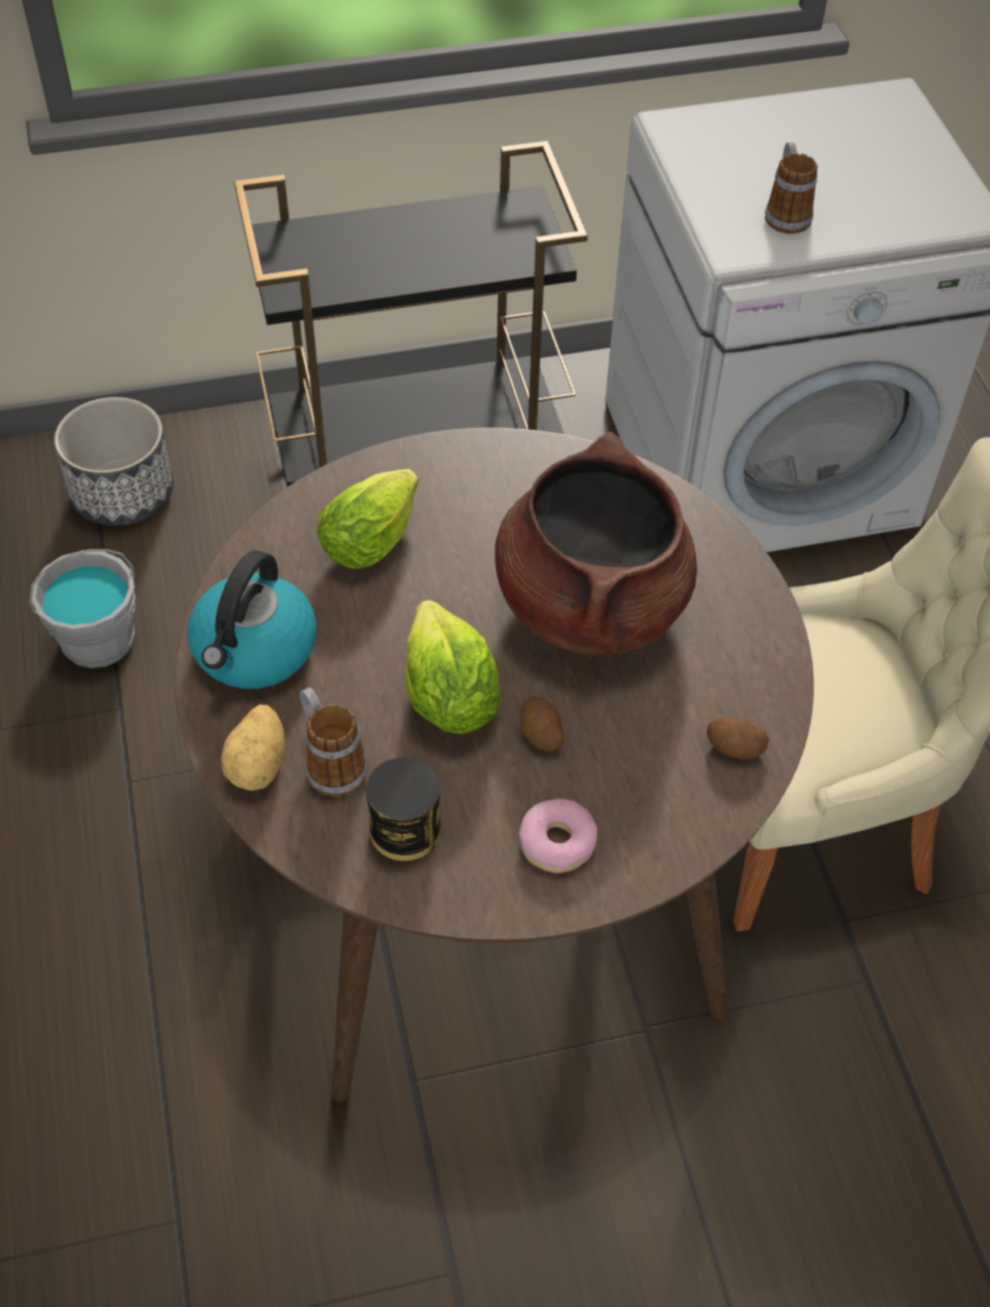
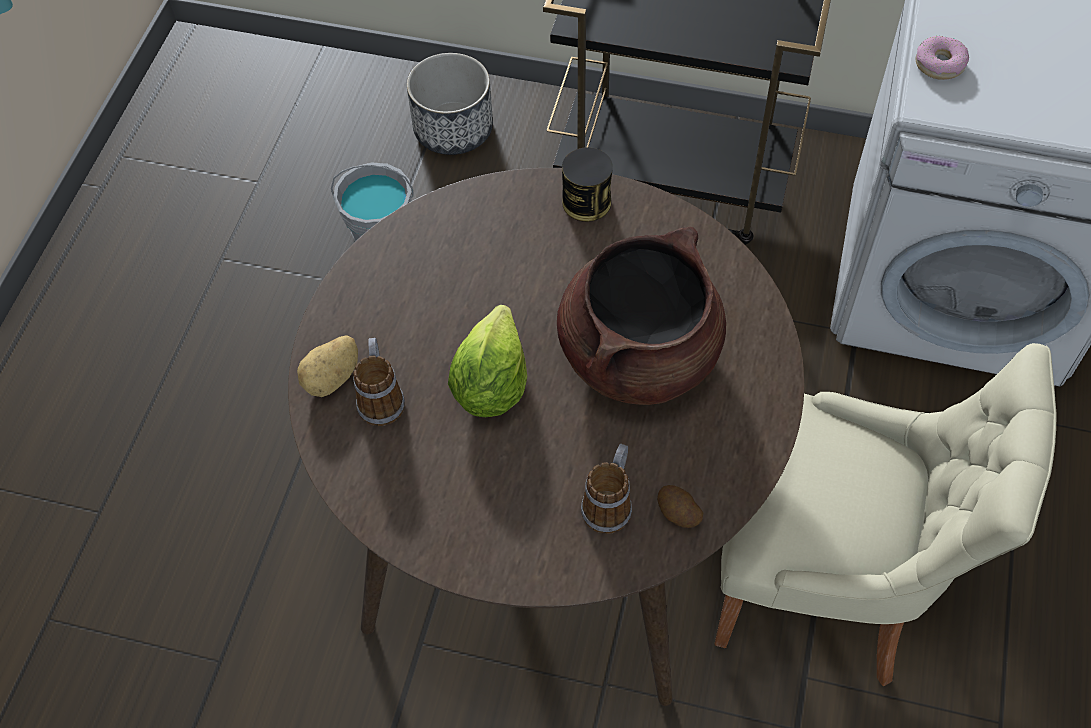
camera: 30 degrees right, 5 degrees up
(254, 651) = (379, 293): kettle -> none
(374, 537) = (512, 240): lettuce -> none
(405, 830) = (402, 470): can -> can (586, 202)
(540, 734) = (539, 439): potato -> none
(557, 842) = (501, 526): donut -> donut (939, 64)
(785, 213) = (992, 87): mug -> mug (610, 502)

